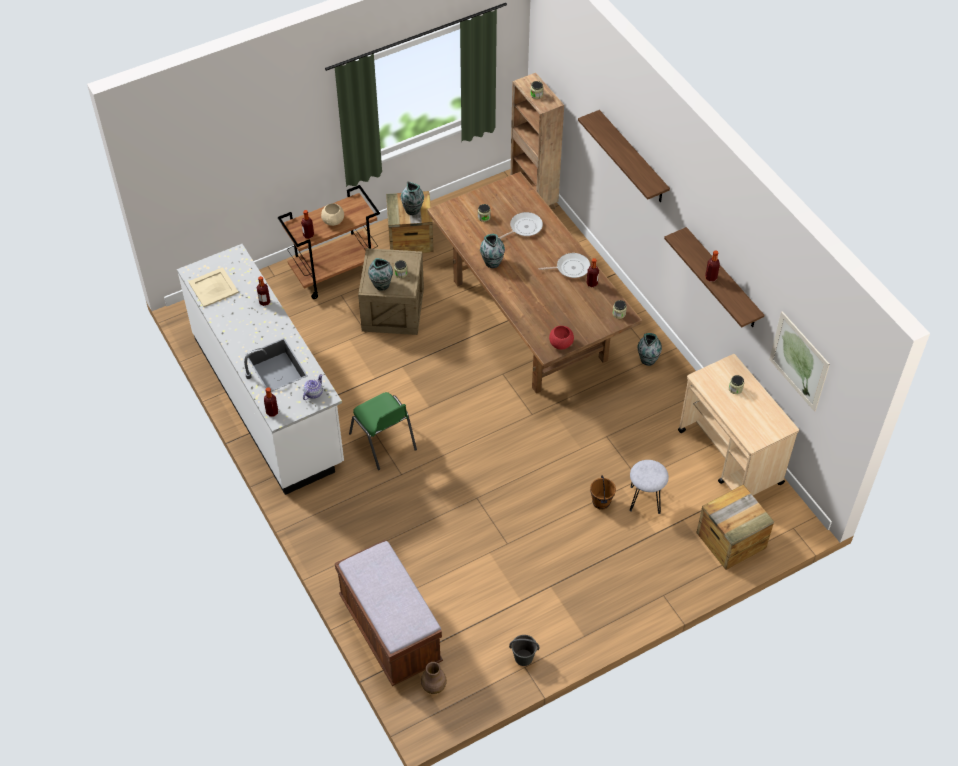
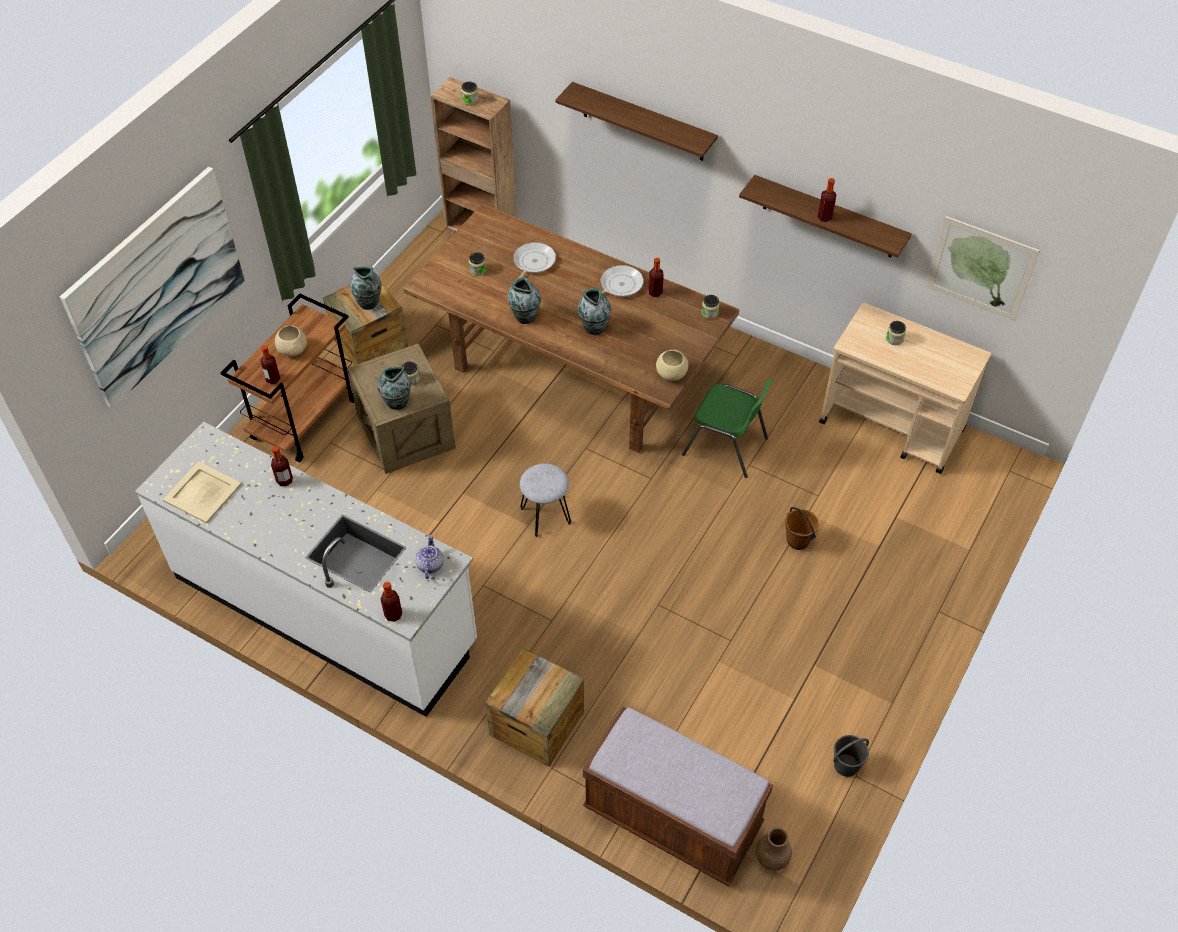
camera: 30 degrees left, 0 degrees up
(248, 145) = (157, 286): none -> picture
(383, 442) = (503, 592): green chair -> green chair (726, 447)
(560, 344) = (671, 374): red bowl -> beige bowl
(645, 500) = (841, 515): grey stool -> grey stool (545, 516)
(648, 359) = (731, 361): vase -> vase (594, 327)
(731, 540) = (960, 514): crate -> crate (537, 723)

